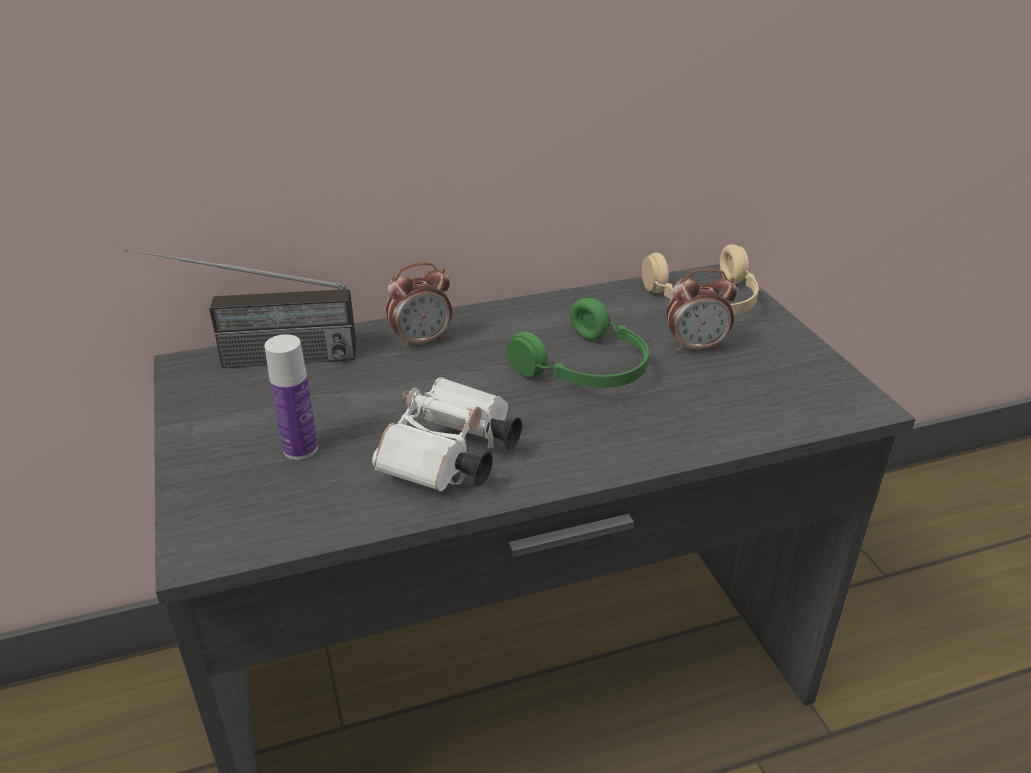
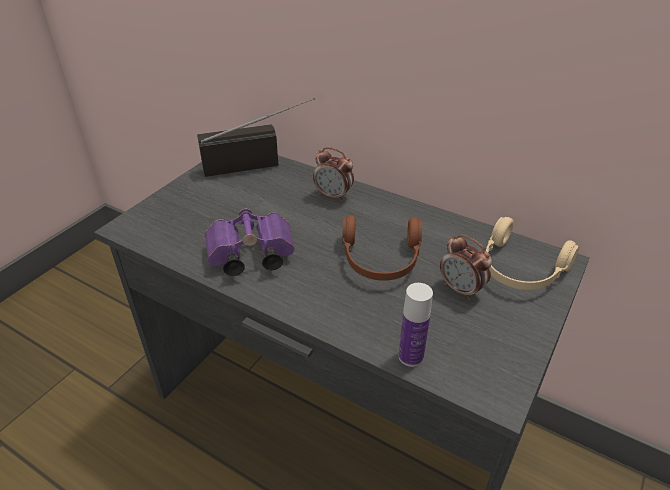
camera: 50 degrees right, 5 degrees up
(254, 359) = (260, 163): radio -> radio turned 120 degrees clockwise
(300, 449) = (211, 212): bottle -> bottle (410, 356)
(449, 460) = (248, 257): white binoculars -> purple binoculars
(587, 369) = (380, 260): green headphones -> brown headphones

